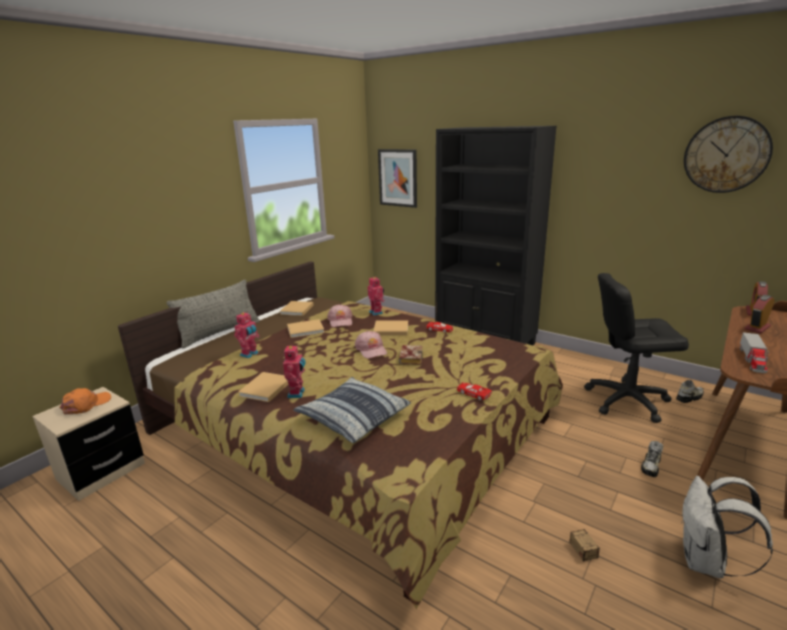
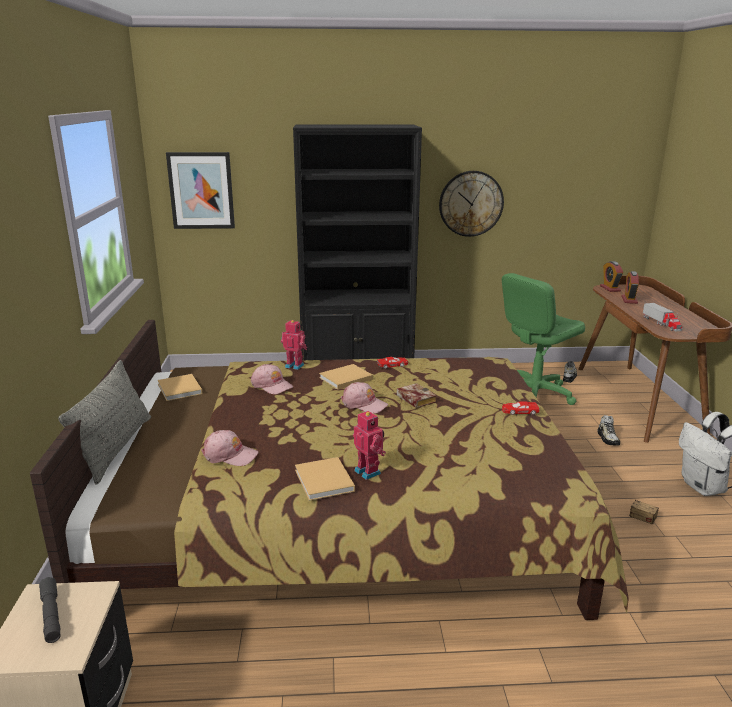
camera: 40 degrees left, 0 degrees up
(86, 404) = (51, 615): orange cap -> grey flashlight
(250, 354) = (229, 455): toy robot -> pink cap
(307, 330) = (249, 406): beige book -> none
(353, 417) = (461, 469): pillow -> none
(626, 400) = (534, 394): black office chair -> green office chair
(726, 155) = (566, 153): wall clock -> wall clock (471, 203)

